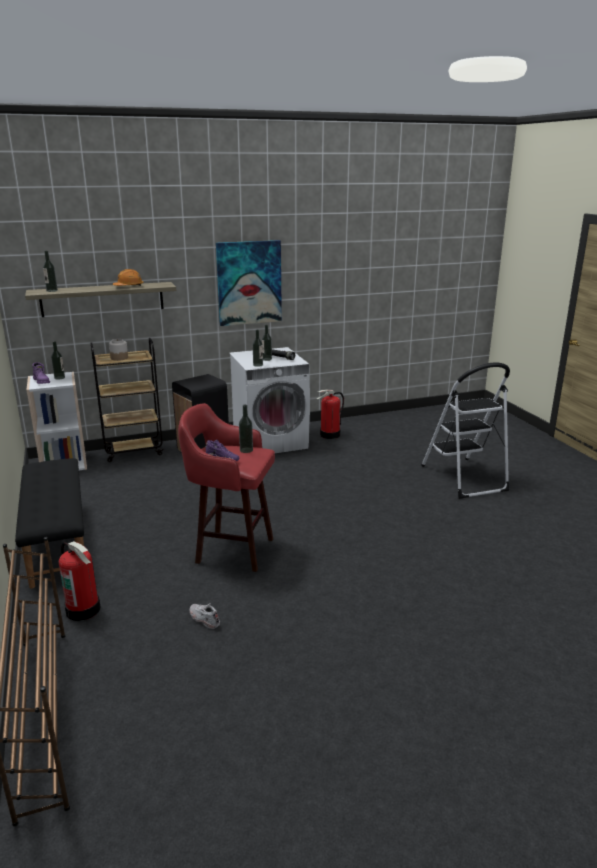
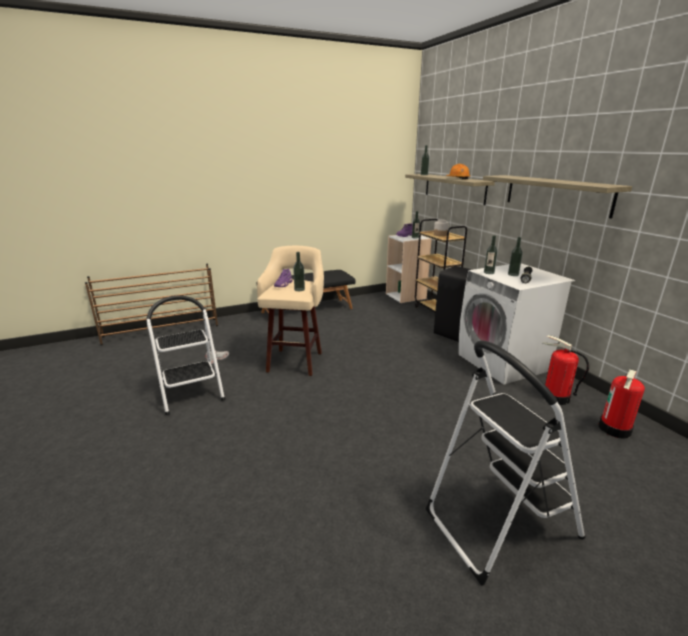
camera: 85 degrees right, 0 degrees up
(84, 609) = (238, 327): fire extinguisher -> fire extinguisher (615, 429)
(231, 550) = (296, 361): red stool -> beige stool
(249, 283) = (556, 194): picture -> shelf
(289, 632) = (191, 389): none -> step ladder

